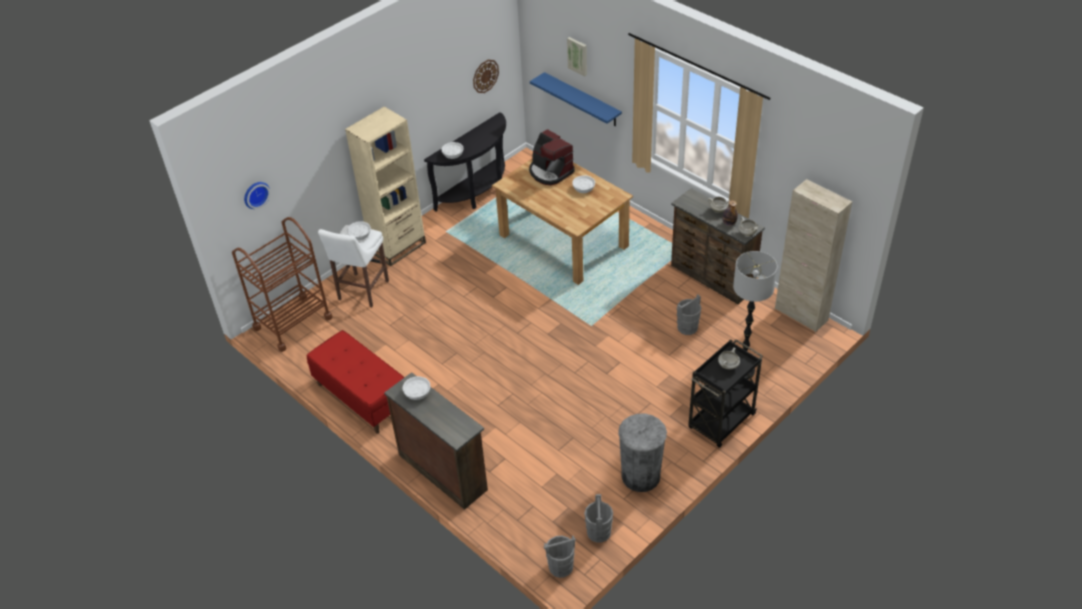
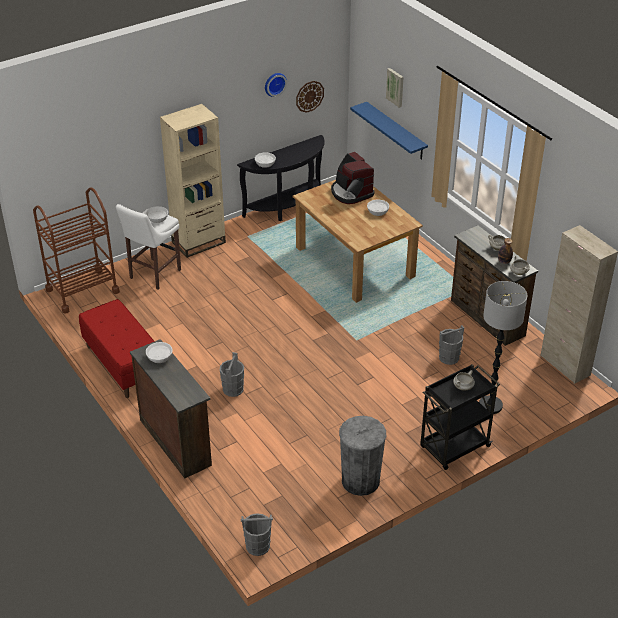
camera: 10 degrees right, 5 degrees down
(255, 194) = (63, 160): wall clock -> wall clock (274, 83)
(598, 532) = (303, 523): grey bucket -> grey bucket (233, 389)

